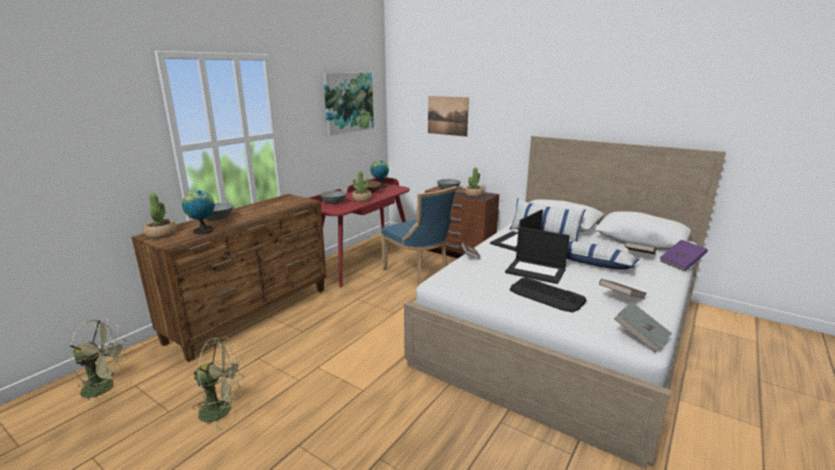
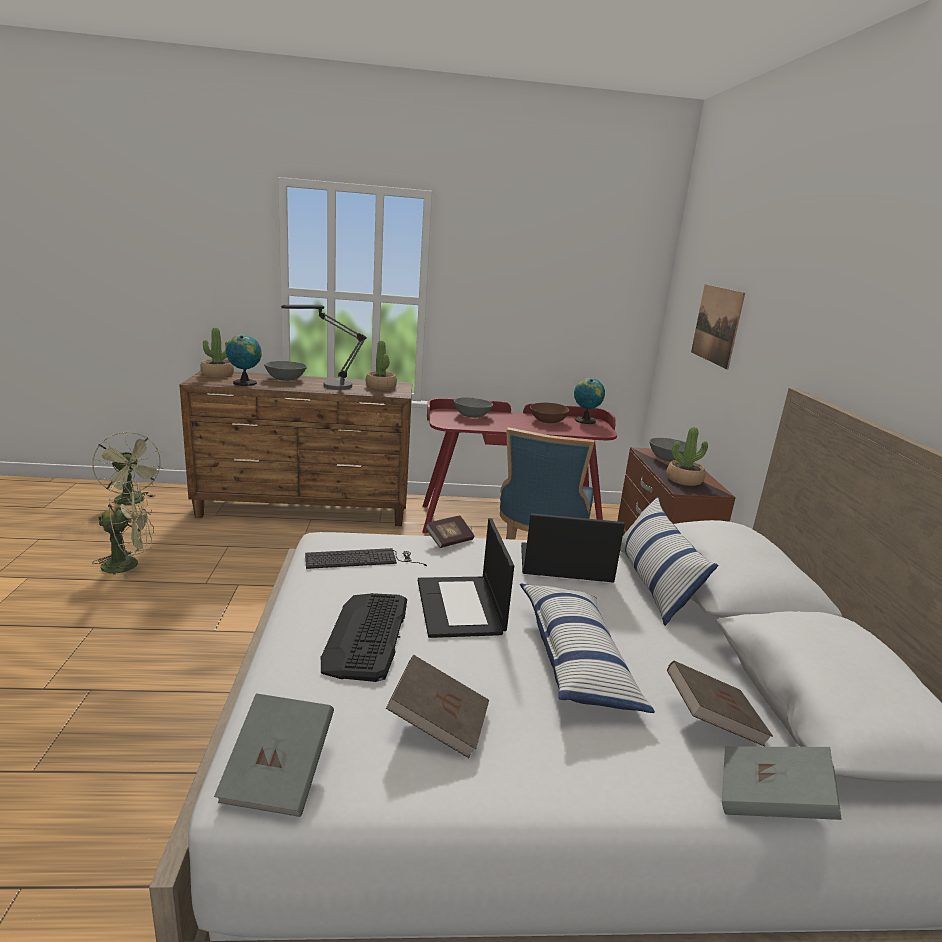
camera: 50 degrees right, 0 degrees up
(222, 410) = (129, 564): green fan -> green fan turned 60 degrees counterclockwise
(258, 212) = (328, 386): none -> table lamp
(348, 102) = (574, 278): picture -> none
(362, 199) = (511, 424): potted plant -> potted plant (381, 387)
(471, 279) = (362, 559): none -> keyboard
(681, 263) = (771, 802): purple book -> grey book

